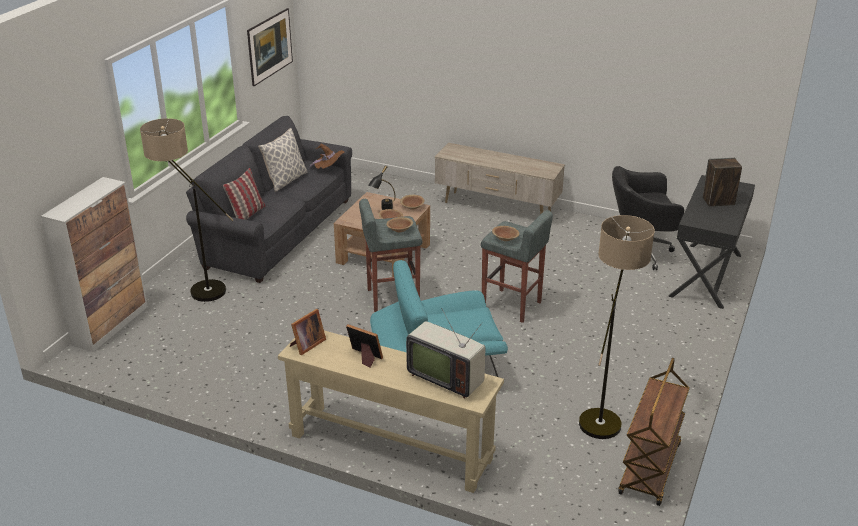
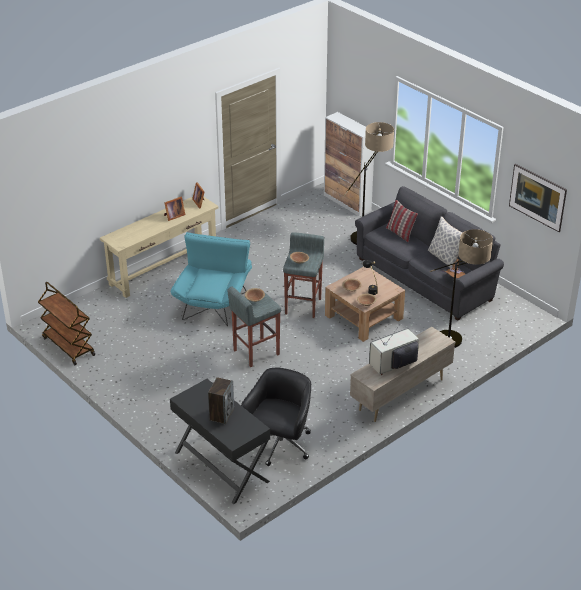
camera: 115 degrees right, 5 degrees up
(446, 377) = (135, 235): television -> television (395, 364)
(603, 414) = (122, 348): floor lamp -> floor lamp (457, 345)

